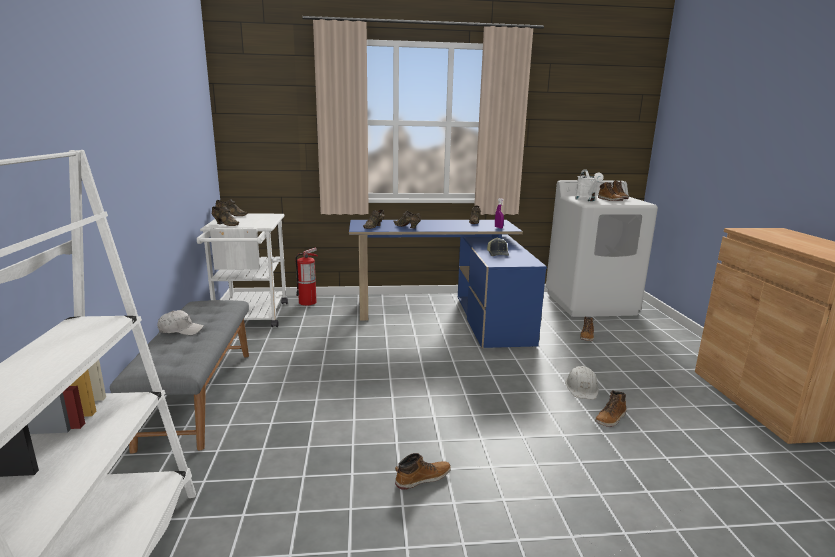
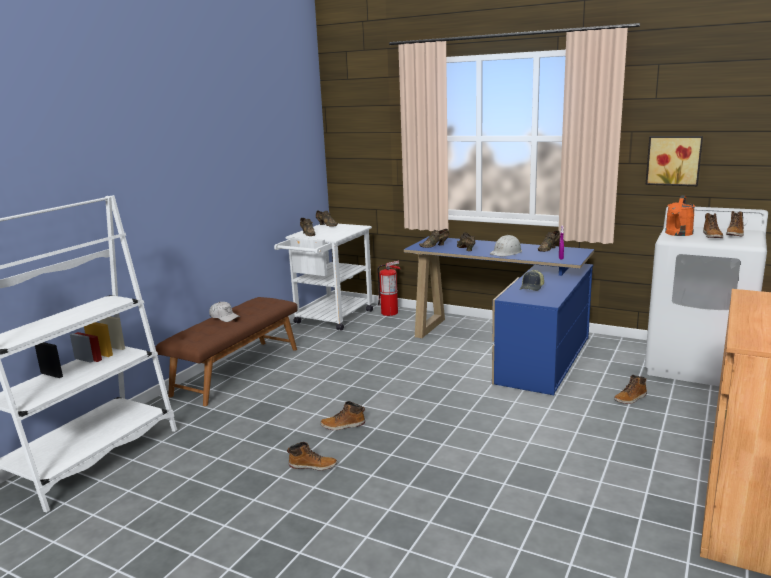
camera: 35 degrees right, 0 degrees up
(198, 395) = (236, 371): grey bench -> brown bench
(560, 143) = (673, 160): none -> picture
(582, 388) = (543, 443): white hard hat -> white hard hat (506, 252)
(587, 200) = (678, 234): white watering can -> orange watering can
(611, 418) = (531, 475): boot -> boot (343, 425)

